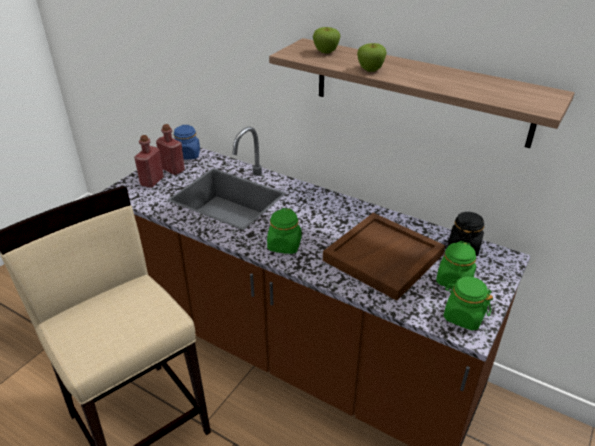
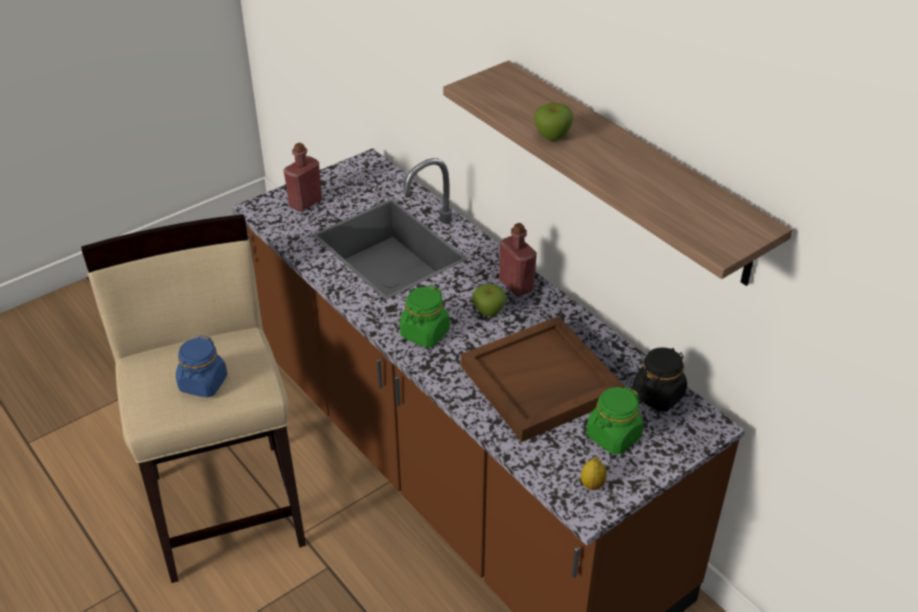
camera: 20 degrees right, 5 degrees up
(173, 170) = (339, 190): red bottle -> red bottle (516, 285)
(187, 155) = (368, 171): blue jar -> blue jar (203, 383)
(326, 52) = (519, 93): apple -> apple (489, 312)
(463, 316) = (592, 484): green jar -> lemon

